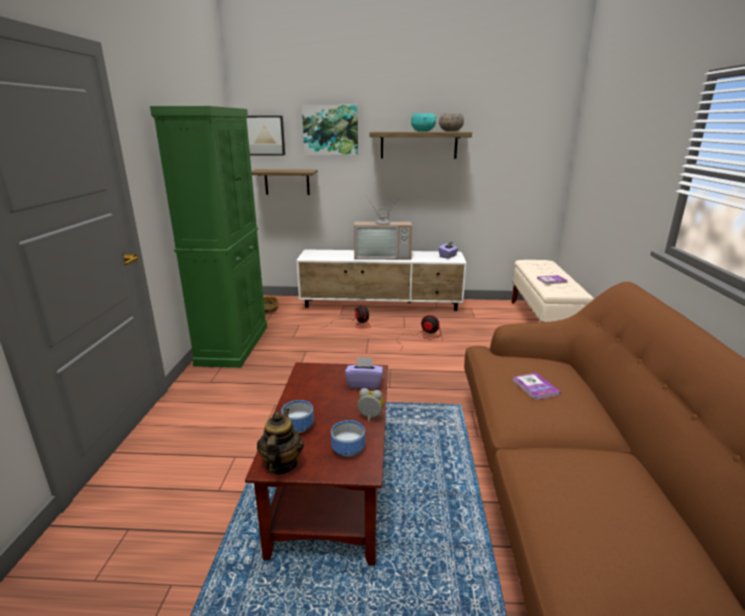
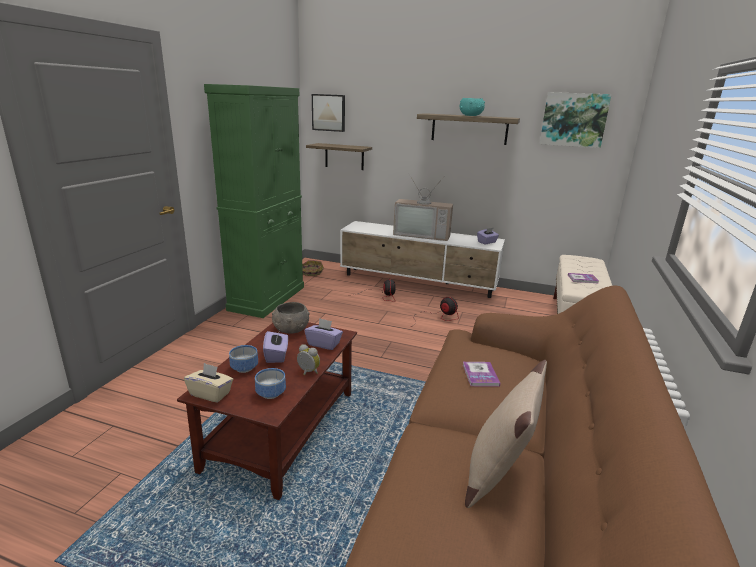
camera: 15 degrees right, 0 degrees up
(281, 464) = (210, 393): teapot -> beige tissue box
(323, 406) = (276, 355): none -> purple tissue box
(330, 130) = (386, 110): picture -> picture (573, 120)
(450, 131) = (500, 117): grey bowl -> grey bowl (290, 330)
(623, 481) = (498, 473): none -> beige pillow

